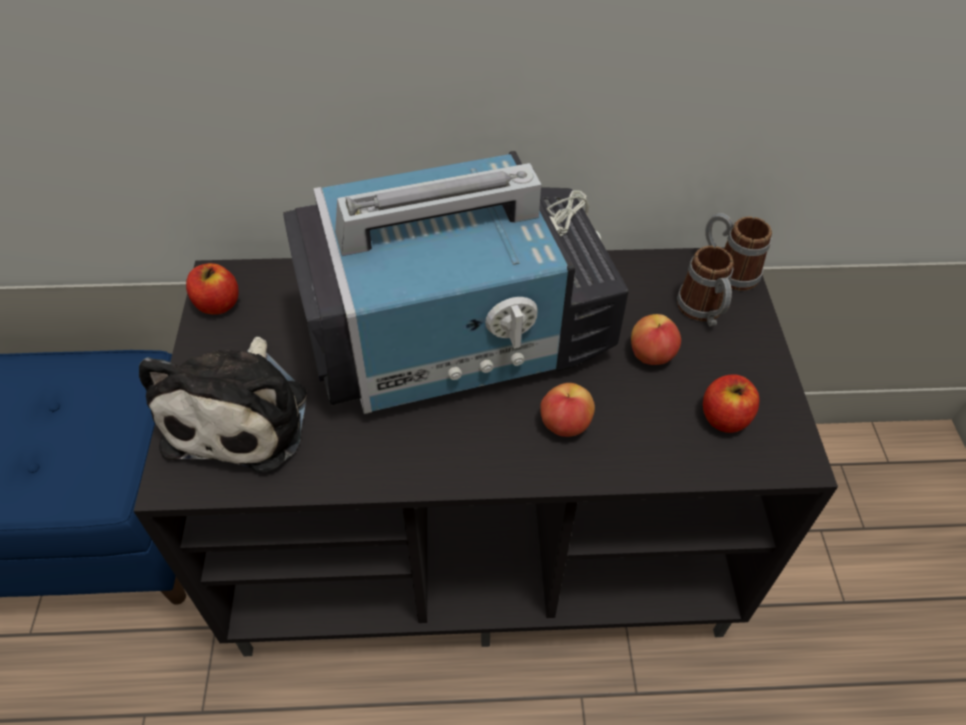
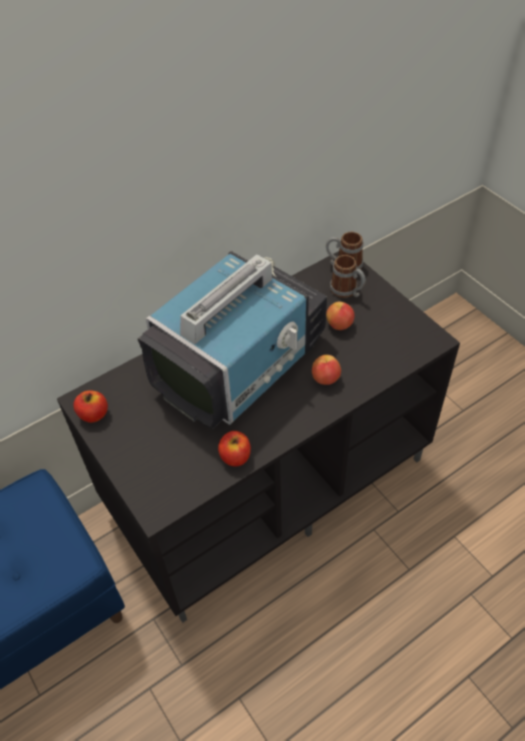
camera: 30 degrees left, 0 degrees up
(242, 414) = (161, 461): plush toy -> none
(724, 417) = (393, 337): apple -> apple (235, 456)

